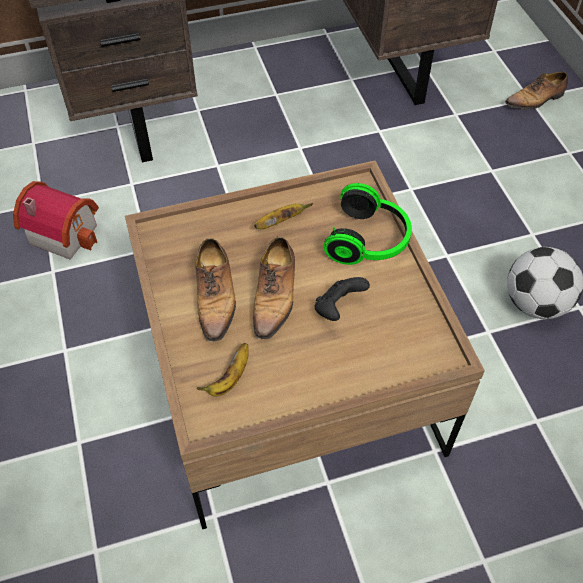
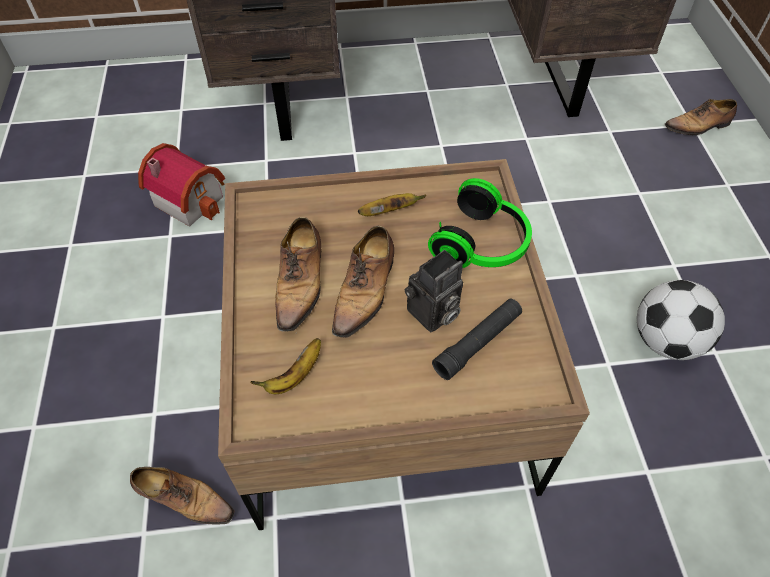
camera: 10 degrees right, 0 degrees up
(126, 513) = (184, 498): none -> shoe
(338, 308) = (432, 315): black game controller -> camera
(381, 327) = (478, 343): none -> black flashlight

